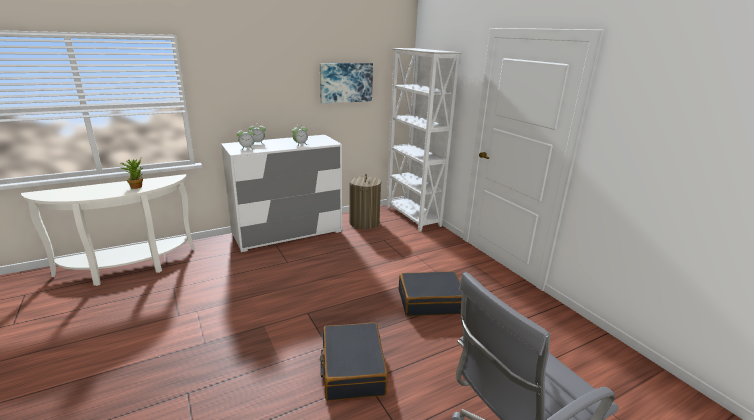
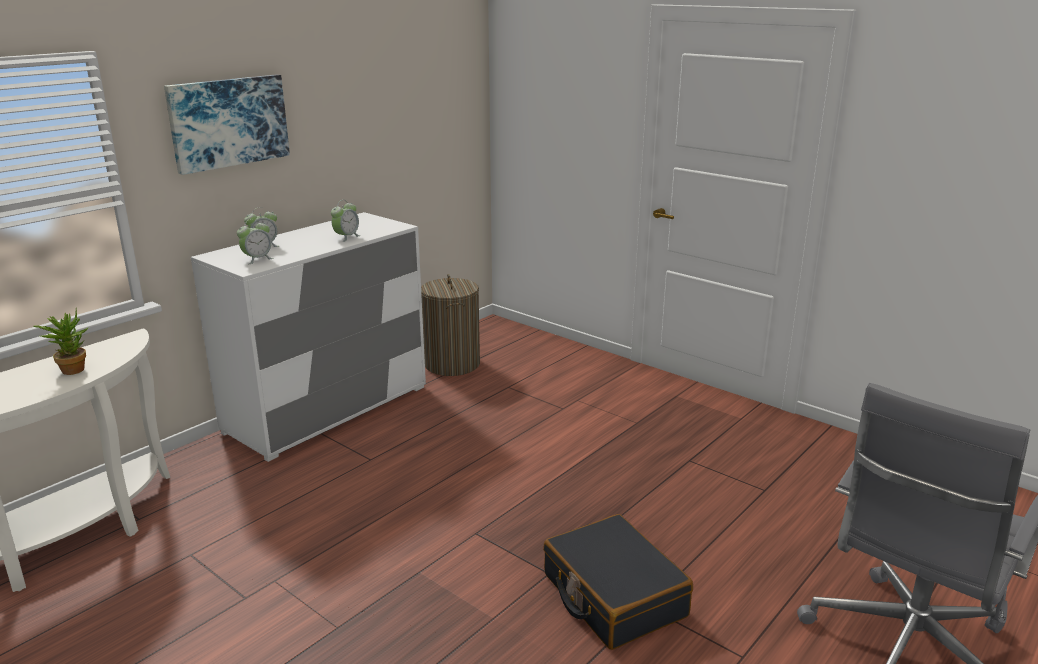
camera: 20 degrees left, 0 degrees up
(346, 82) = (389, 111): picture -> picture (228, 122)
(412, 217) = (525, 338): white bookcase -> none
(430, 301) = (652, 467): black suitcase -> none

